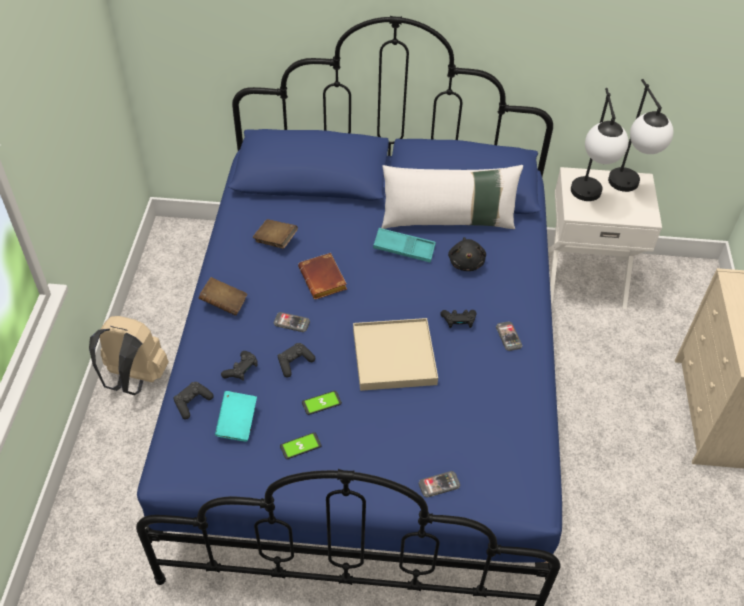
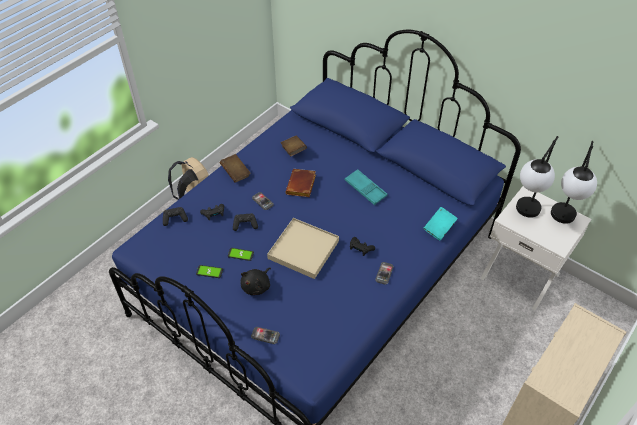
camera: 35 degrees right, 0 degrees up
(237, 423) = (188, 241): turquoise book -> turquoise book (439, 228)
(448, 221) = (408, 185): white pillow -> none
(466, 262) = (397, 215): black plush toy -> black plush toy (257, 286)

